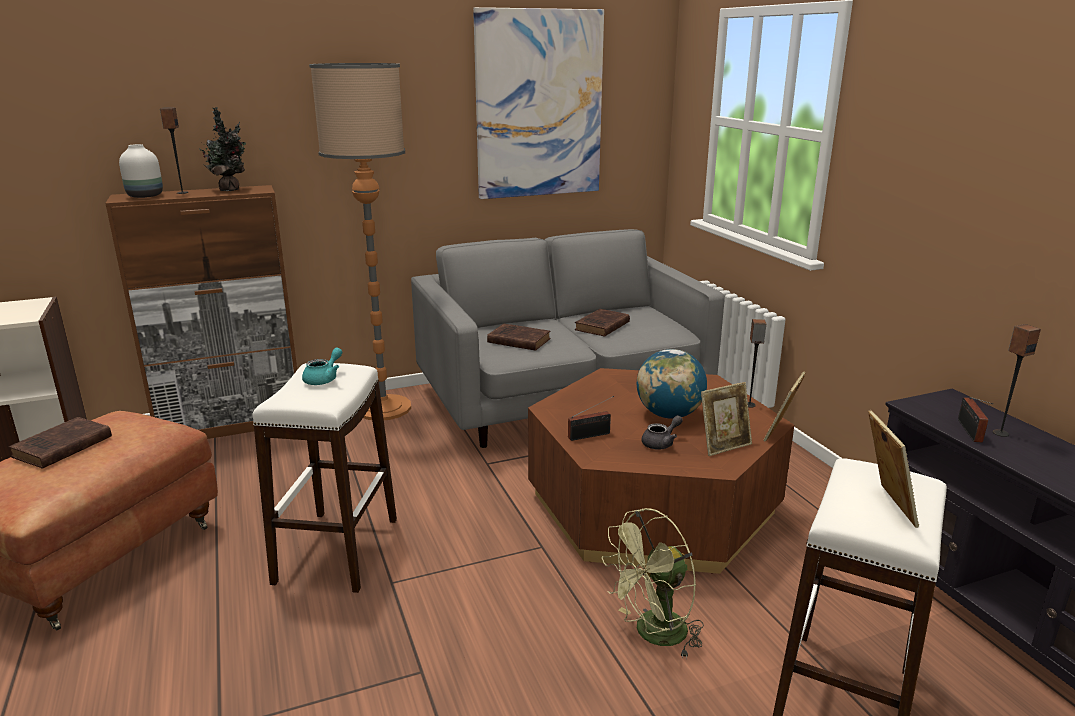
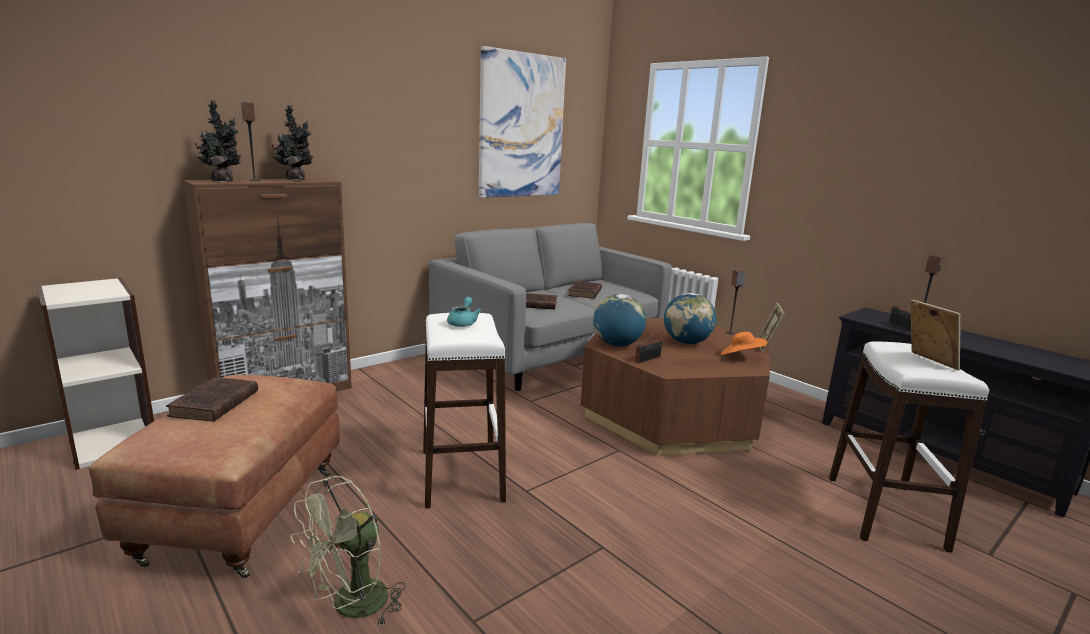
camera: 20 degrees left, 5 degrees down
(145, 196) = (223, 181): white vase -> potted plant
(384, 408) = (413, 371): floor lamp -> none
(570, 410) = (617, 345): none -> globe
(653, 635) = (741, 493): green fan -> green fan (351, 607)
(661, 443) = (700, 359): grey teapot -> none
(724, 445) = (741, 357): picture frame -> orange hat

